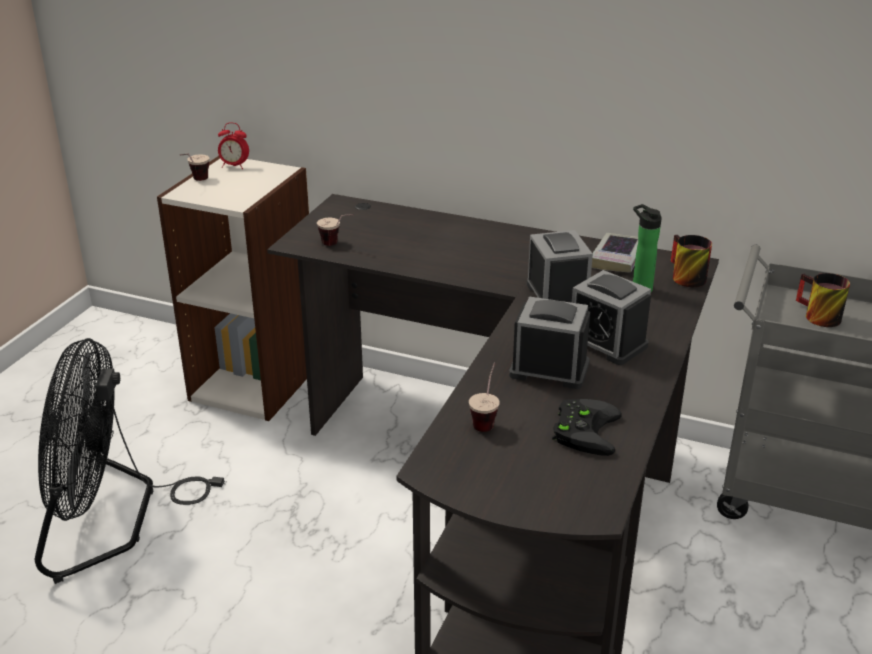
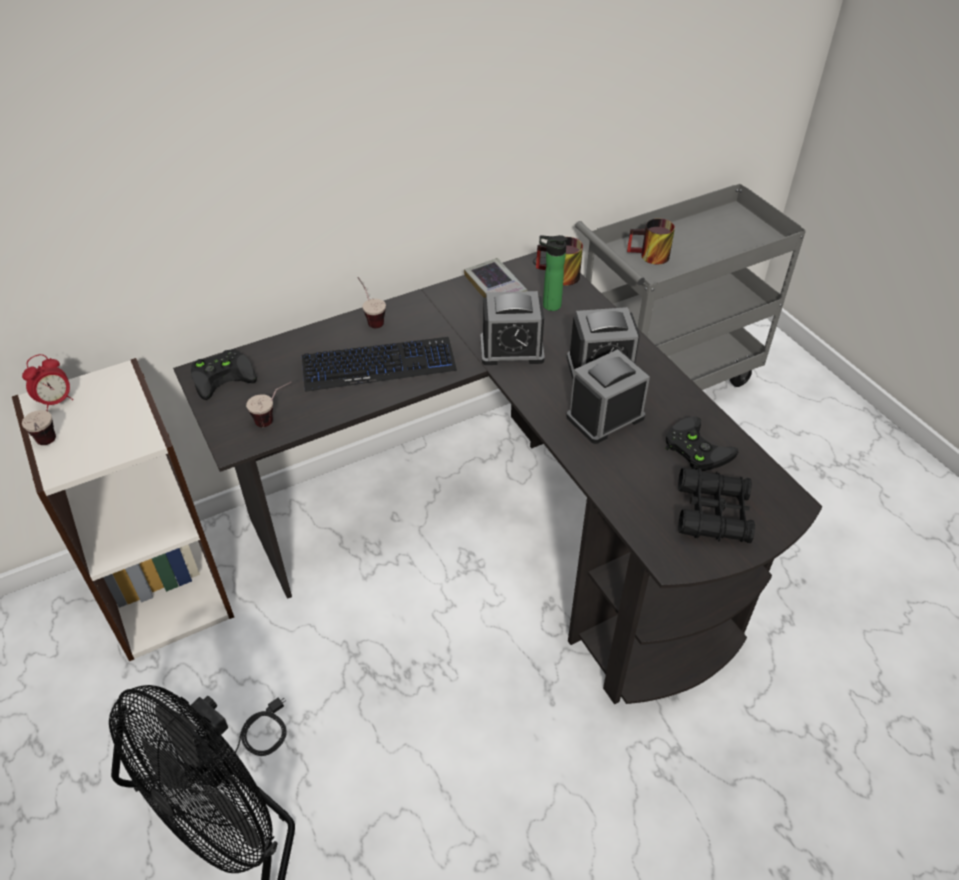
camera: 50 degrees left, 15 degrees up
(350, 210) = (224, 375): none -> black game controller
(448, 254) = (379, 365): none -> keyboard
(486, 419) = (636, 490): cup -> cup (371, 319)
(517, 470) = (713, 513): none -> black binoculars
(557, 296) = (512, 349): alarm clock -> alarm clock turned 150 degrees clockwise

